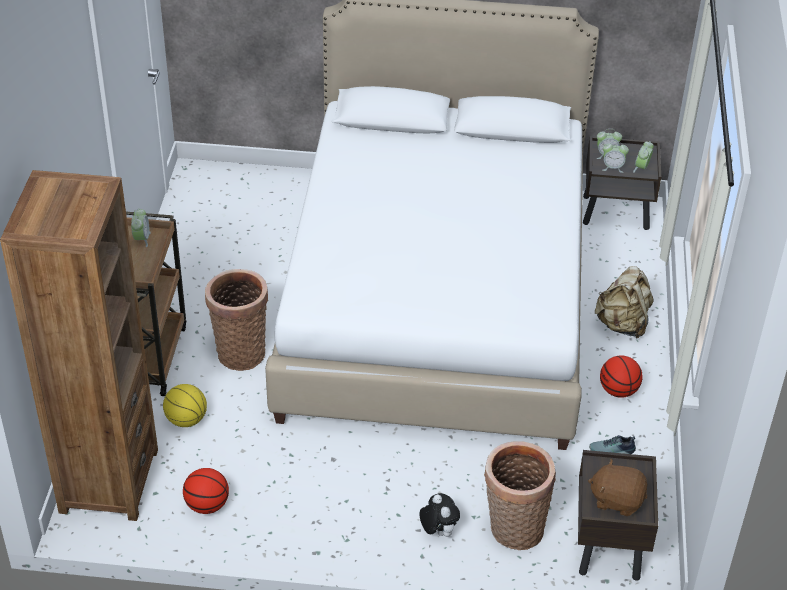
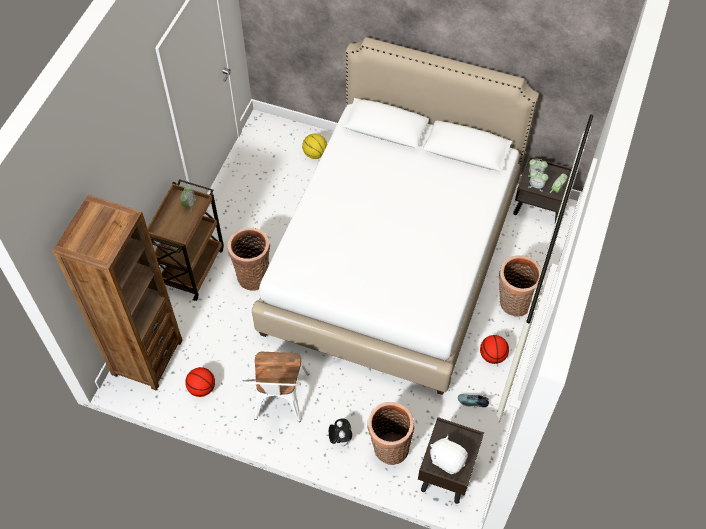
camera: 15 degrees right, 15 degrees up
(186, 419) = (205, 321): basketball -> basketball (315, 154)
(330, 500) = (279, 401): none -> white chair
(617, 500) = (447, 459): brown plush toy -> white plush toy
(622, 324) = (513, 303): beige backpack -> basket

